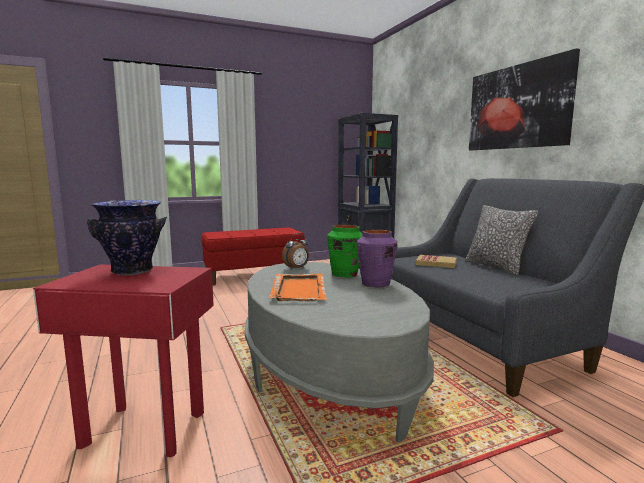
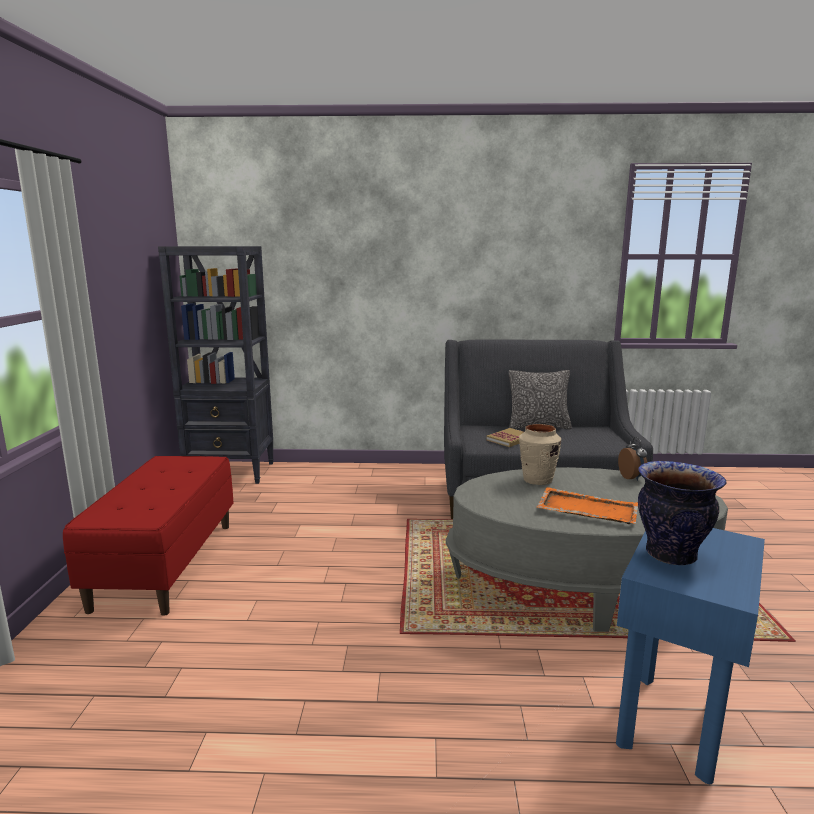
camera: 65 degrees left, 5 degrees up
(144, 429) = (673, 724): red side table -> blue side table
(296, 268) = (492, 496): alarm clock -> alarm clock (632, 478)
(345, 274) = (537, 480): green vase -> beige vase
(375, 284) = (581, 476): purple vase -> none
(517, 107) = (474, 263): picture -> none

